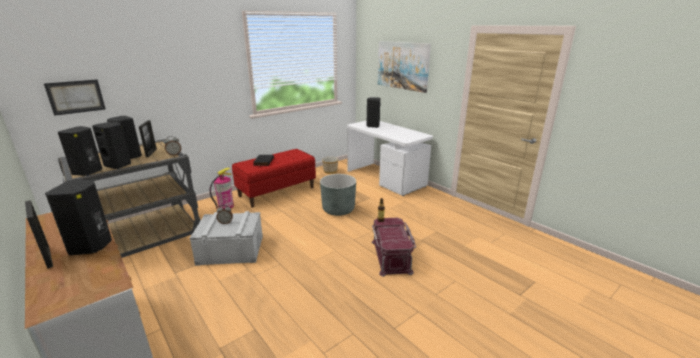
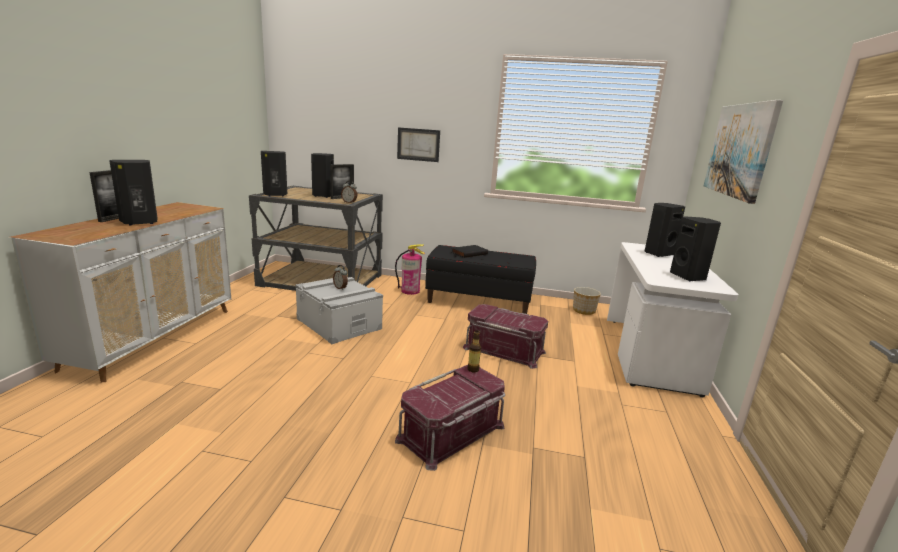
camera: 50 degrees right, 5 degrees down
(76, 97) = (317, 132): picture -> picture (418, 144)
(119, 165) = (300, 197): black speaker -> black speaker (689, 277)
(277, 191) = (479, 301): red bench -> black bench
(338, 209) = (504, 349): grey planter -> red storage box

